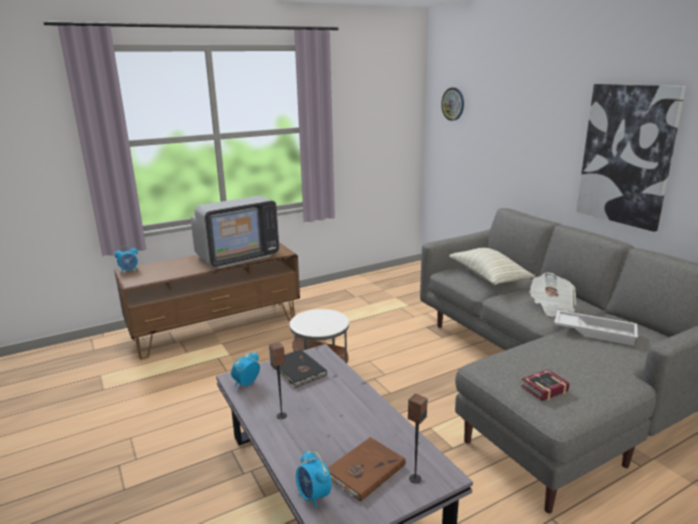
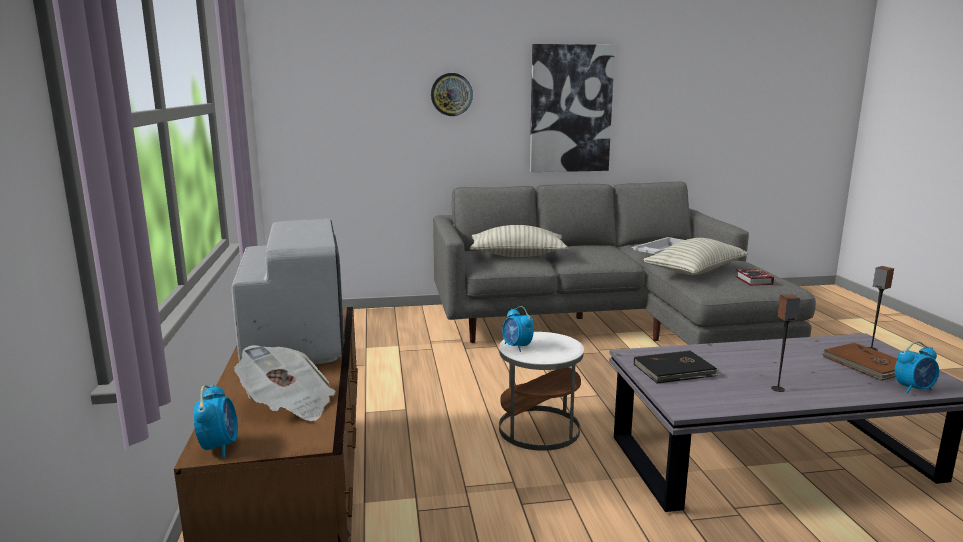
camera: 70 degrees left, 5 degrees down
(246, 383) = (701, 402): alarm clock -> alarm clock (517, 347)
(453, 104) = (317, 74): wall clock -> wall clock (451, 94)
(542, 354) = (695, 272): none -> pillow
(551, 306) = (604, 252): newspaper -> newspaper (288, 405)

